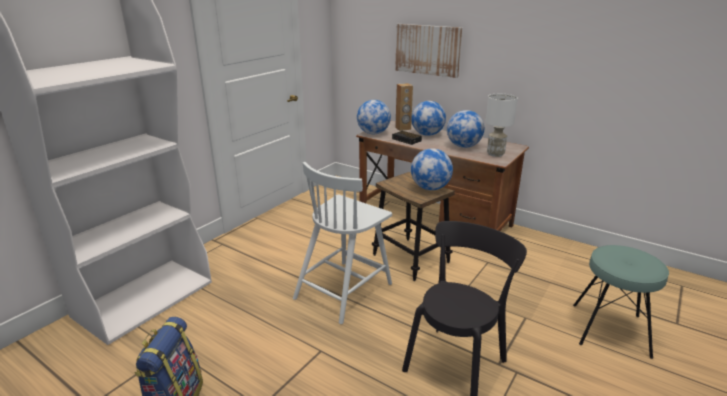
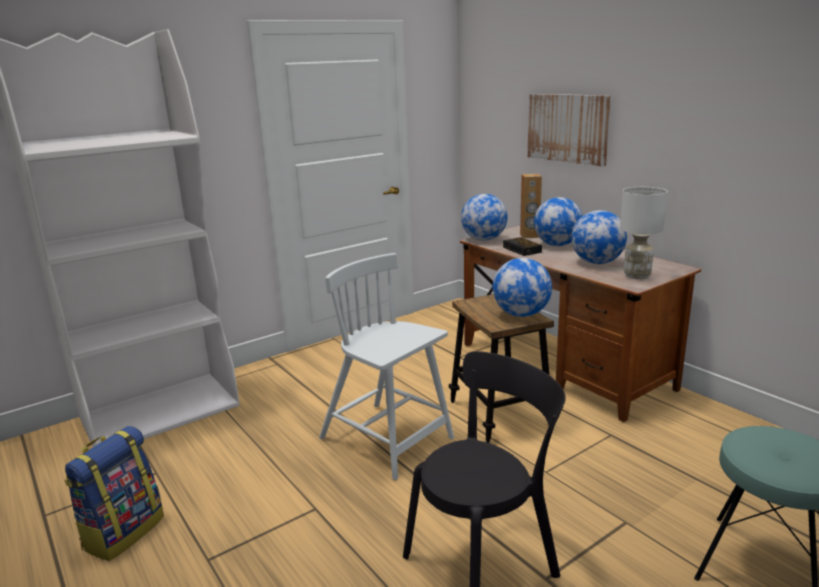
camera: 20 degrees right, 5 degrees down
(344, 290) = (388, 439): white chair -> white chair turned 75 degrees clockwise

